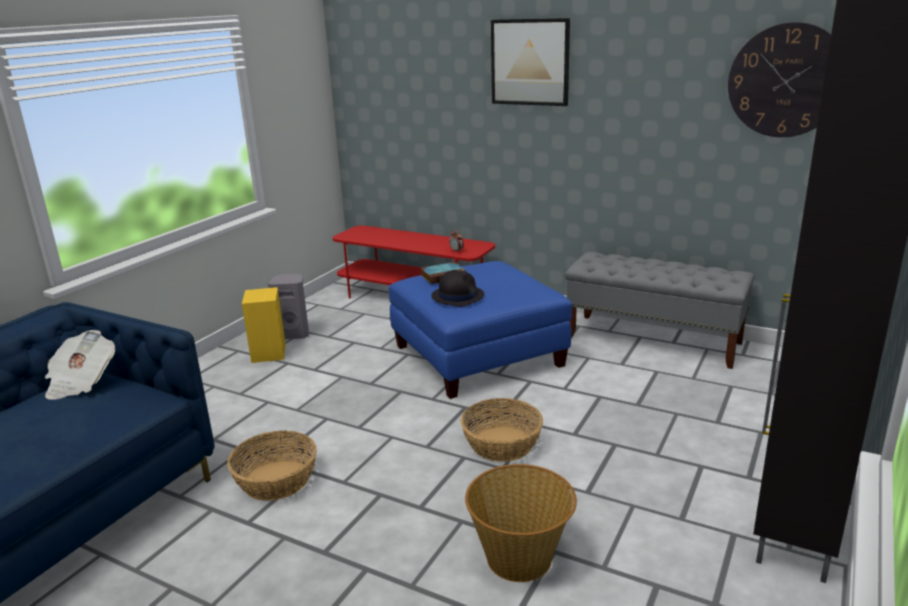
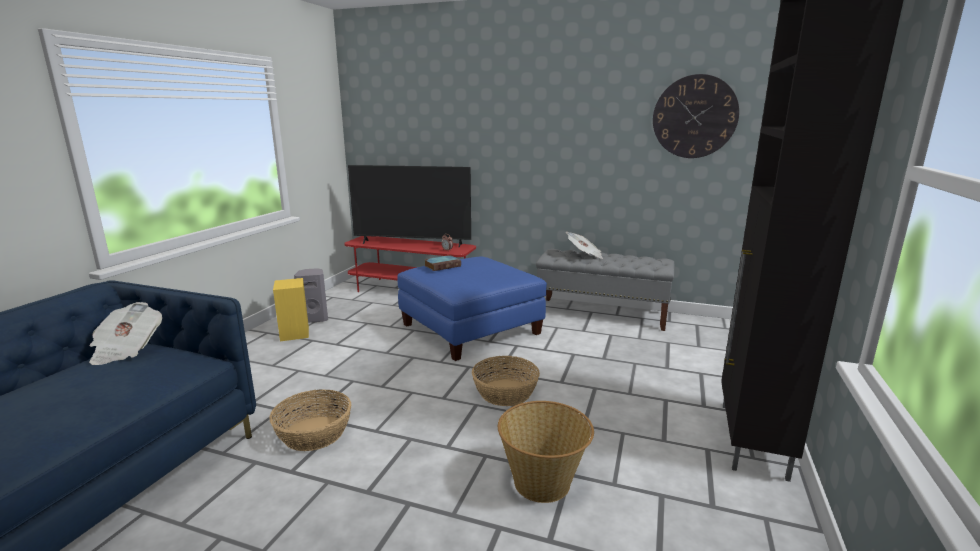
camera: 10 degrees left, 5 degrees down
(415, 239) = (412, 243): none -> television
(457, 296) = (457, 278): black hat -> none
(530, 62) = (503, 105): picture -> none
(631, 264) = (584, 255): none -> newspaper

